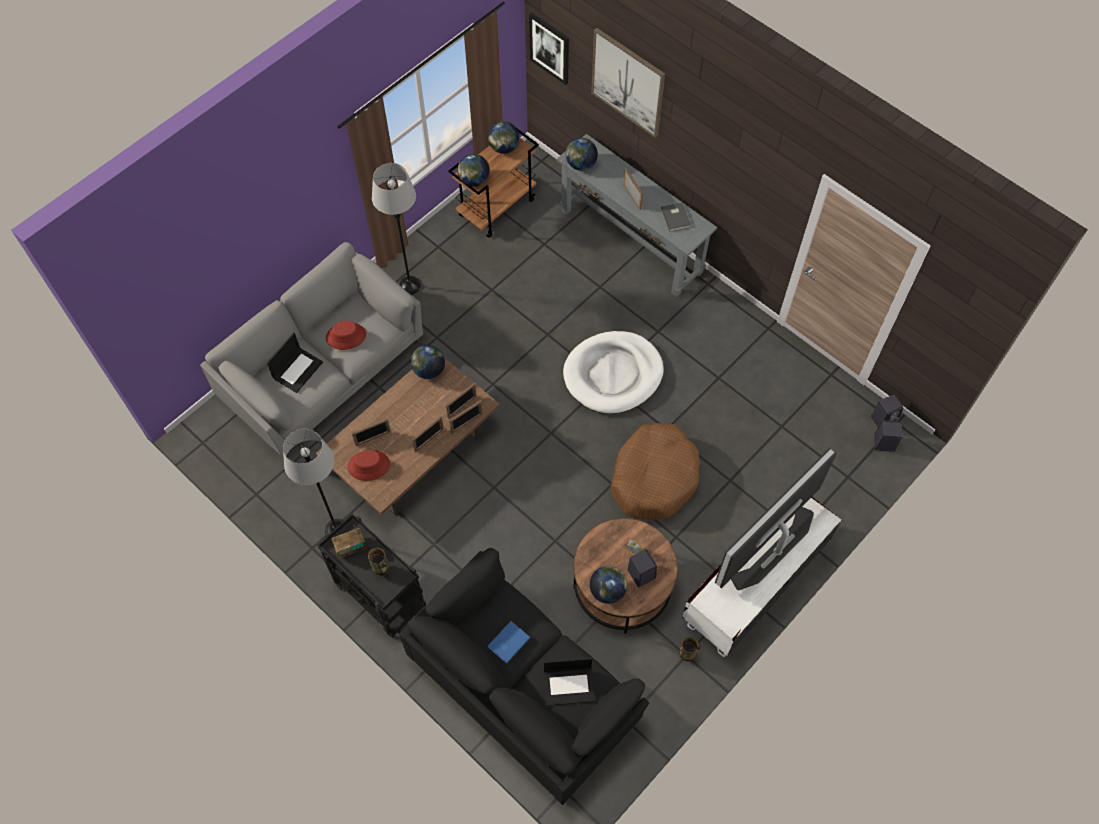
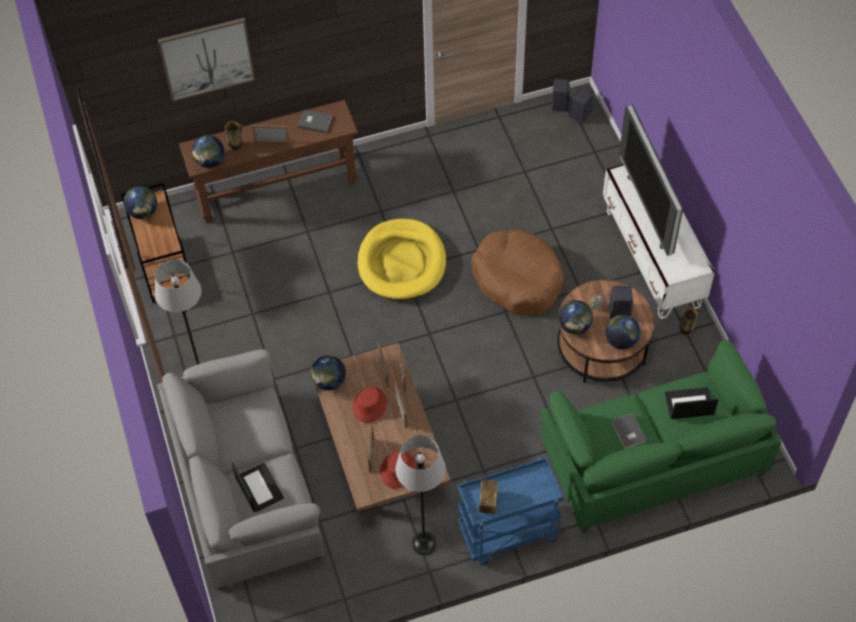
camera: 60 degrees left, 5 degrees down
(346, 336) = (248, 433): red hat -> red hat (369, 405)
(378, 594) = (507, 534): black cart -> blue cart
(382, 570) = (524, 486): vase -> vase (236, 147)
(474, 180) = (162, 250): globe -> globe (574, 326)
(507, 642) = (628, 432): blue book -> grey book
(524, 687) = (653, 458): black sofa -> green sofa
(550, 48) = (108, 103): picture -> none
(569, 685) = (688, 404): laptop -> laptop turned 120 degrees counterclockwise
(613, 374) = (401, 262): white dog bed -> yellow dog bed
(630, 241) = (276, 187): grey console table -> brown console table

